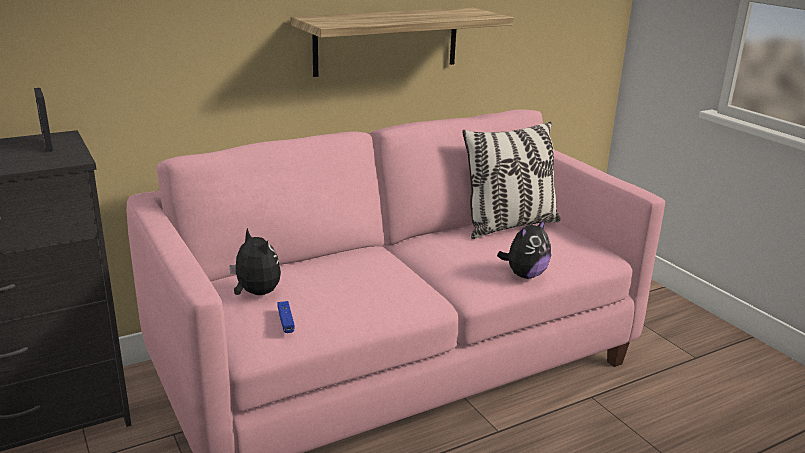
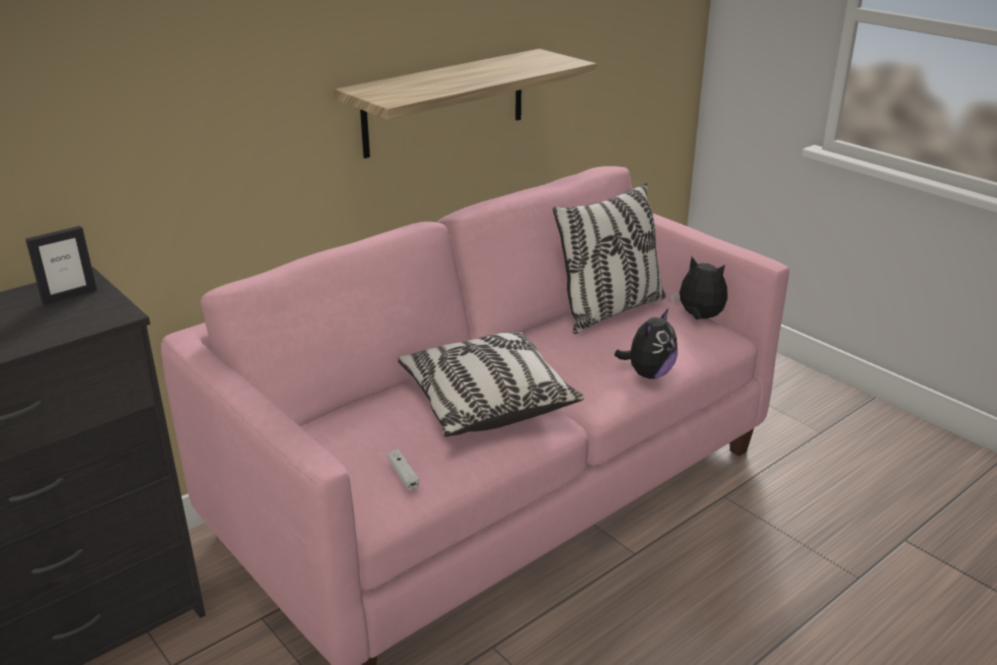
camera: 10 degrees left, 5 degrees up
(47, 145) = (69, 296): picture frame -> picture frame turned 90 degrees clockwise
(256, 293) = (351, 442): plush toy -> plush toy (699, 317)
(286, 321) = (403, 474): blue game controller -> white game controller
(377, 278) = (486, 402): none -> pillow

